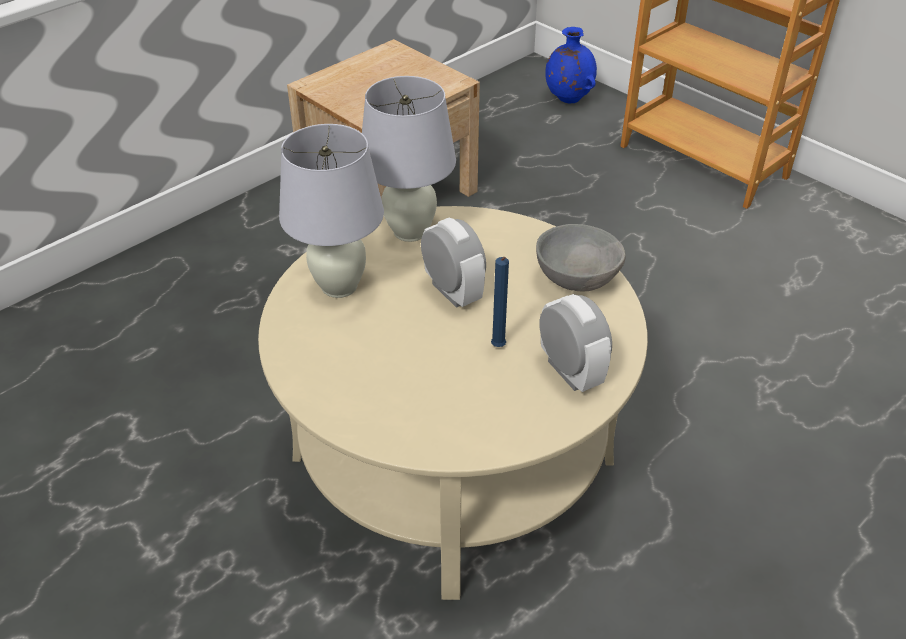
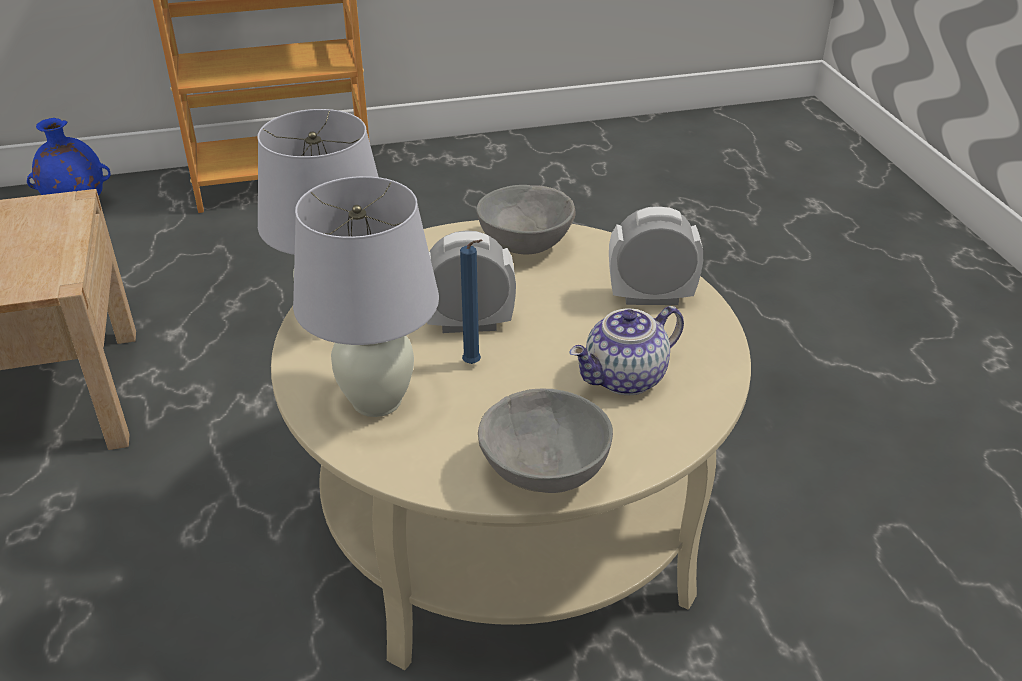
camera: 60 degrees left, 5 degrees down
(318, 389) = (544, 475): none -> grey bowl
(452, 393) = (625, 379): none -> teapot
(498, 348) = (582, 326): blue candle -> blue candle (474, 365)

